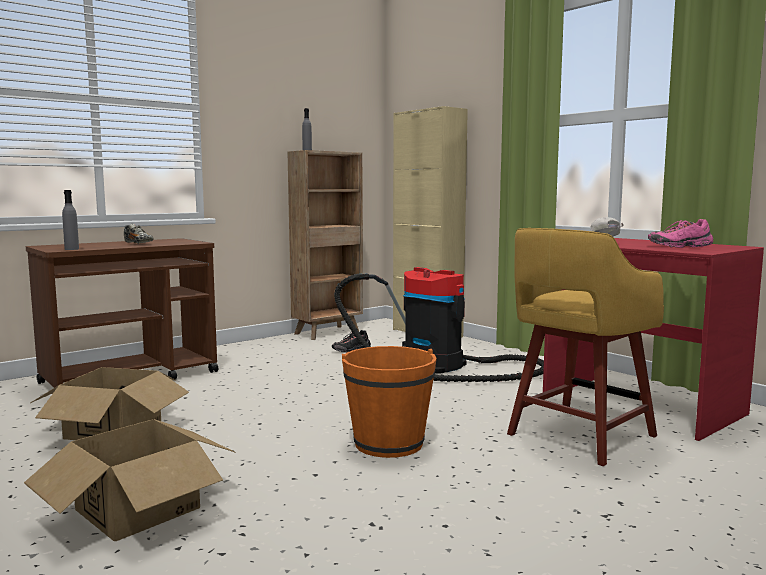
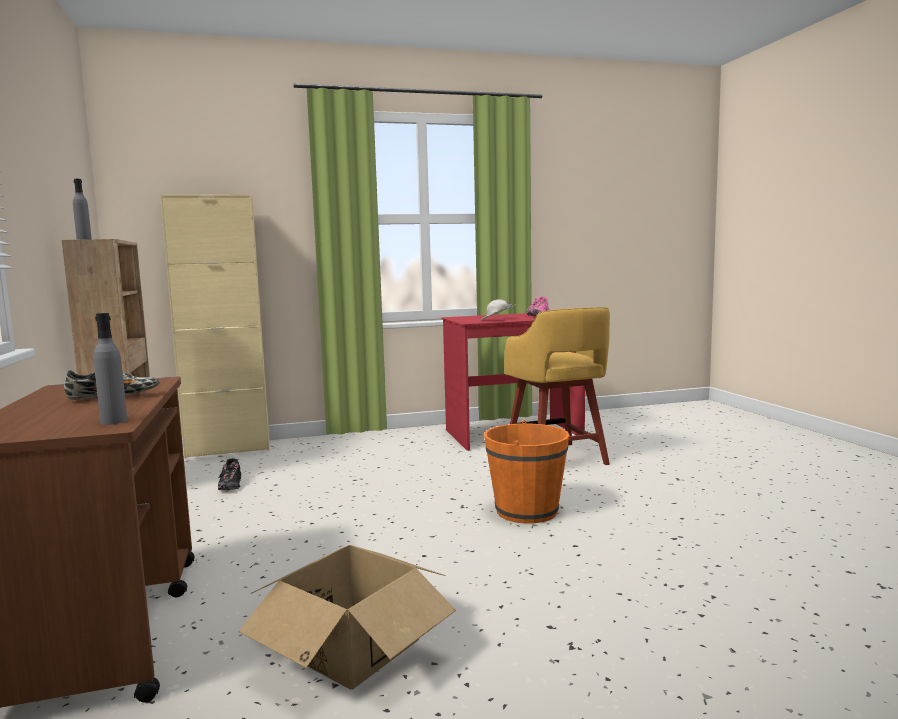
camera: 65 degrees left, 0 degrees up
(137, 508) = (613, 633): cardboard box -> none
(439, 366) = (348, 463): vacuum cleaner -> none

